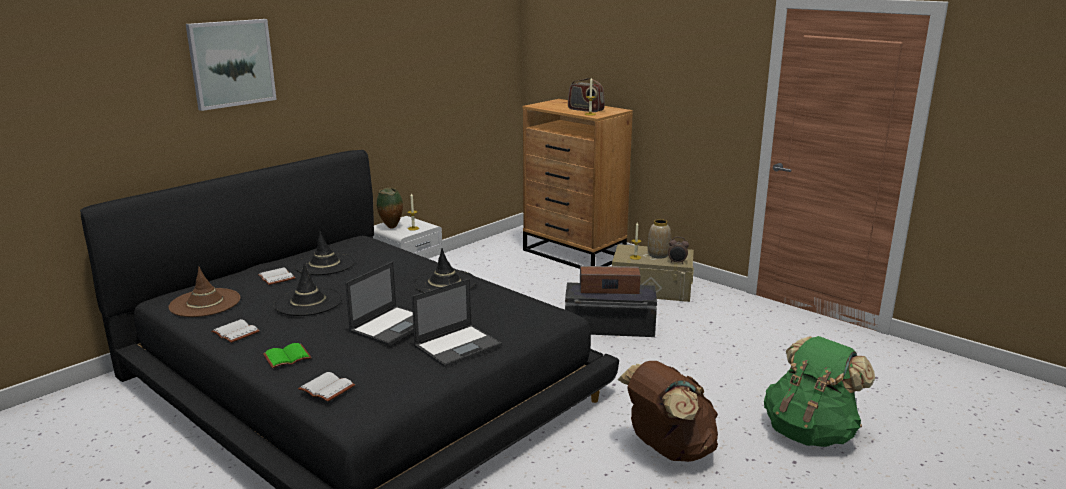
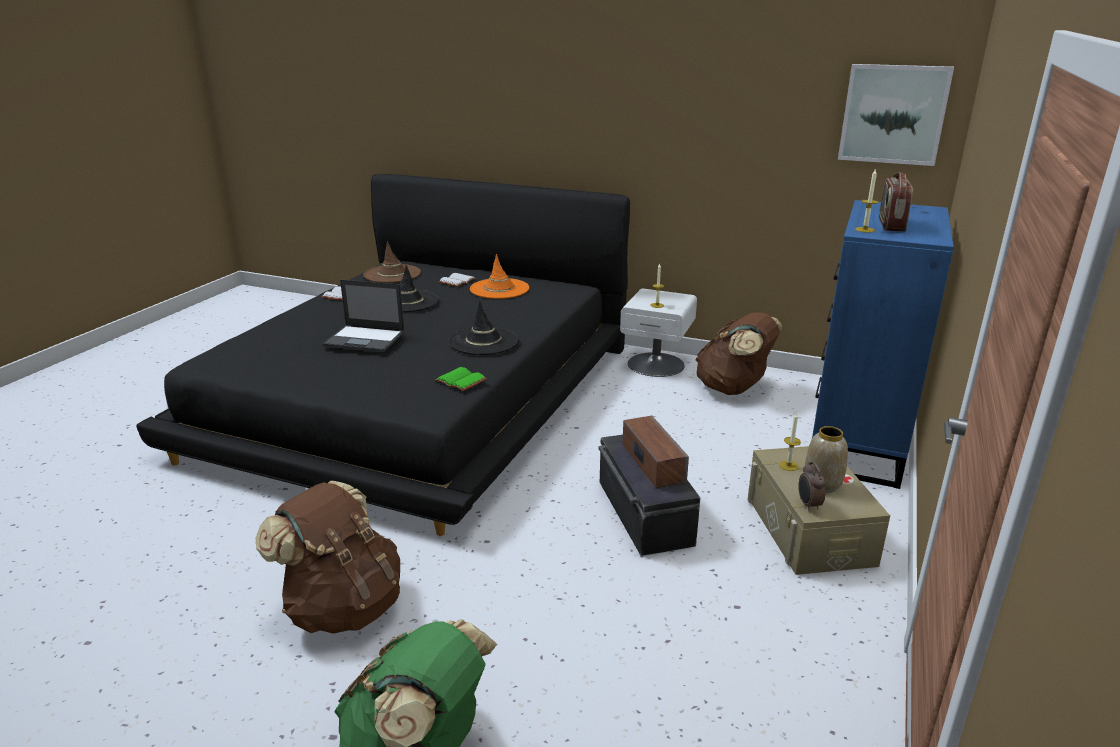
camera: 70 degrees right, 5 degrees up
(231, 63) = (517, 77): picture -> picture (893, 114)
(287, 356) = (299, 319): green book -> green book (462, 380)
(325, 264) = (499, 289): black hat -> orange hat
(325, 389) = (238, 341): white book -> none
(391, 228) = (647, 297): vase -> none
(458, 345) = (336, 375): laptop -> none
(474, 266) = (733, 389): none -> brown backpack
(574, 254) = (856, 445): brown dresser -> blue dresser

